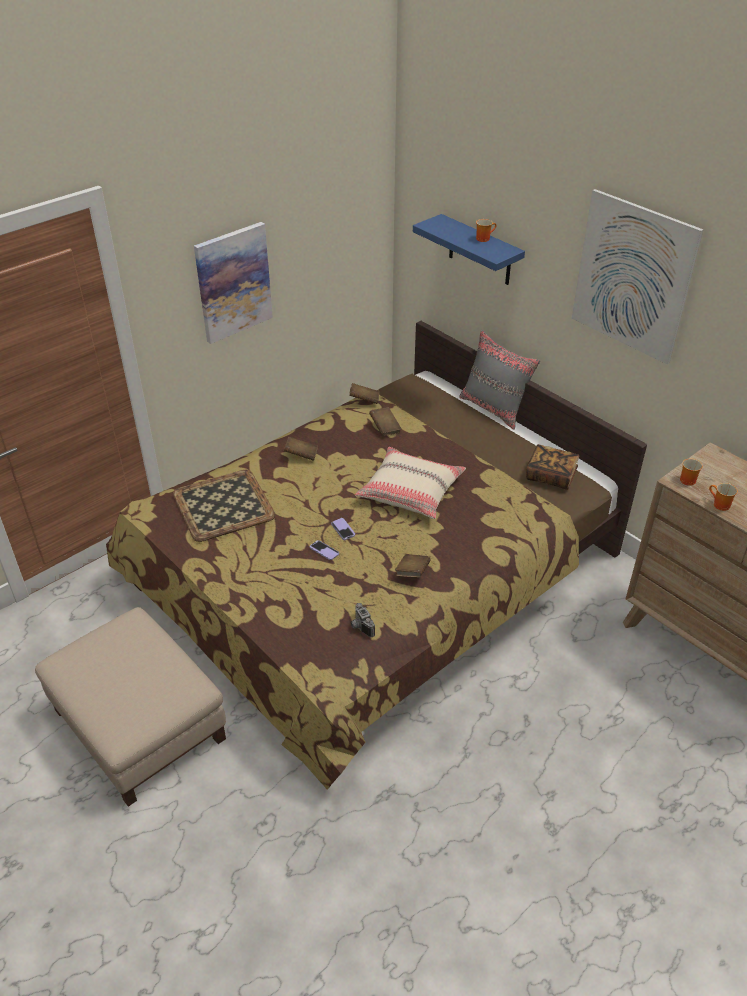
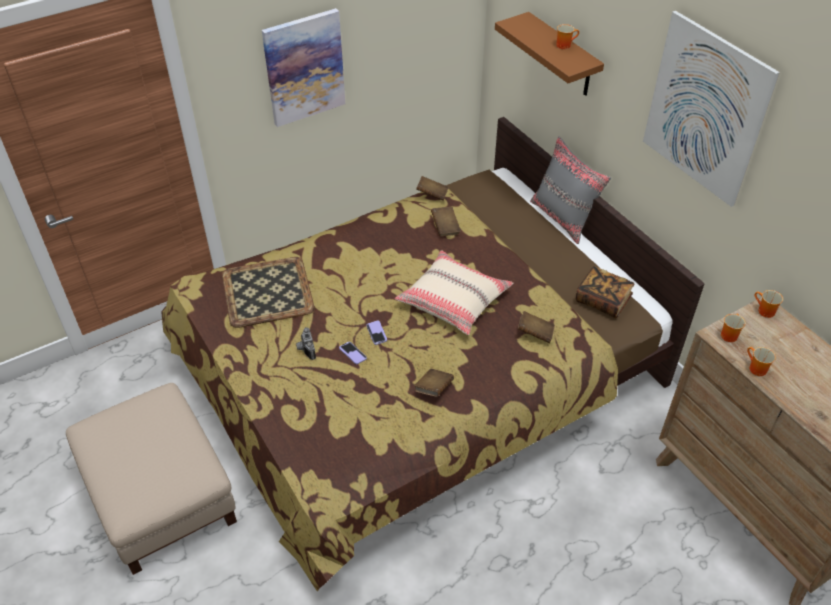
camera: 10 degrees right, 5 degrees up
(301, 455) = (355, 248): brown book -> brown book (535, 333)
(360, 627) = (368, 439): camera -> camera (305, 349)
(480, 251) = (562, 56): blue shelf -> brown shelf
(712, 456) = (763, 311): none -> mug

